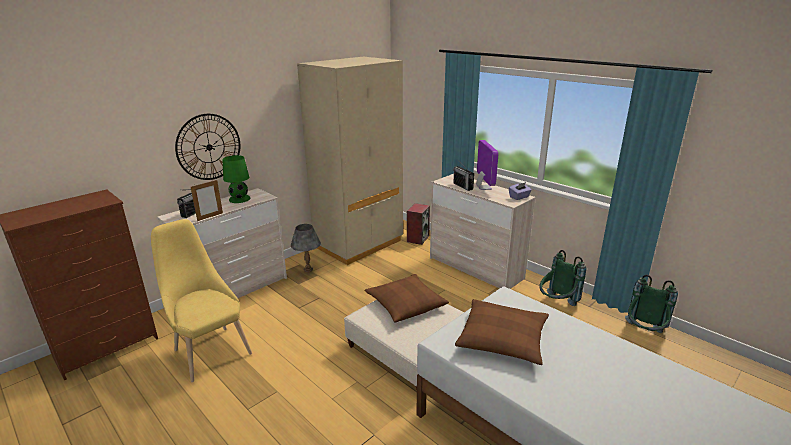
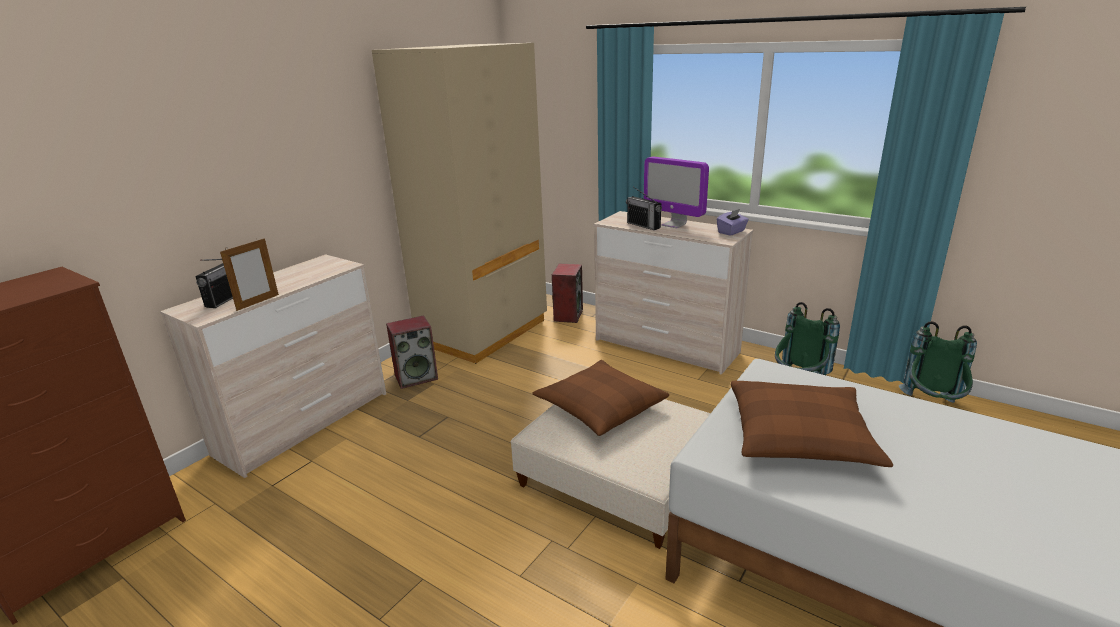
camera: 10 degrees left, 0 degrees up
(209, 147) = (240, 188): wall clock -> none
(209, 350) = (284, 526): yellow chair -> none
(239, 199) = (300, 272): green table lamp -> none
(308, 269) = (417, 377): grey table lamp -> speaker
(483, 187) = (674, 224): monitor -> monitor turned 150 degrees clockwise

